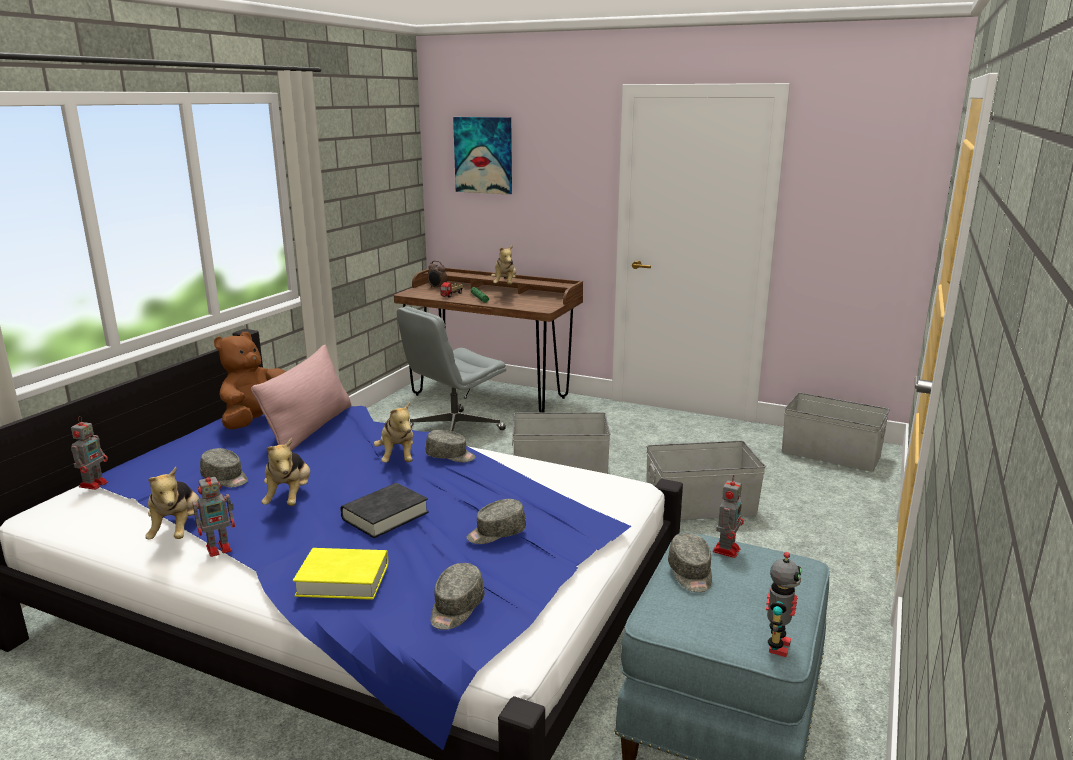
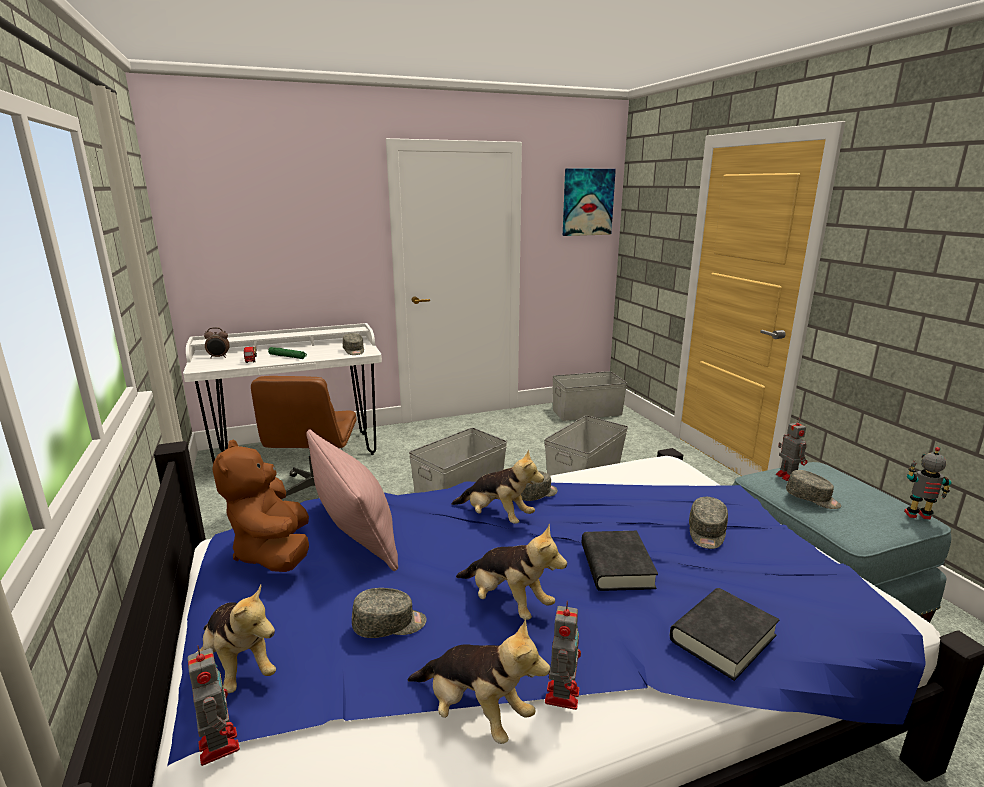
camera: 45 degrees left, 0 degrees up
(343, 580) = (722, 638): yellow book -> black book
(454, 430) = (316, 493): grey office chair -> brown office chair
(456, 608) = (822, 601): grey cap -> grey cap (354, 351)
(483, 155) = (239, 210): picture -> picture (587, 202)
(490, 396) = (298, 453): brown desk -> white desk
(505, 285) = (307, 339): plush toy -> plush toy (238, 665)
(776, 646) = (918, 516): toy robot -> toy robot turned 60 degrees counterclockwise

